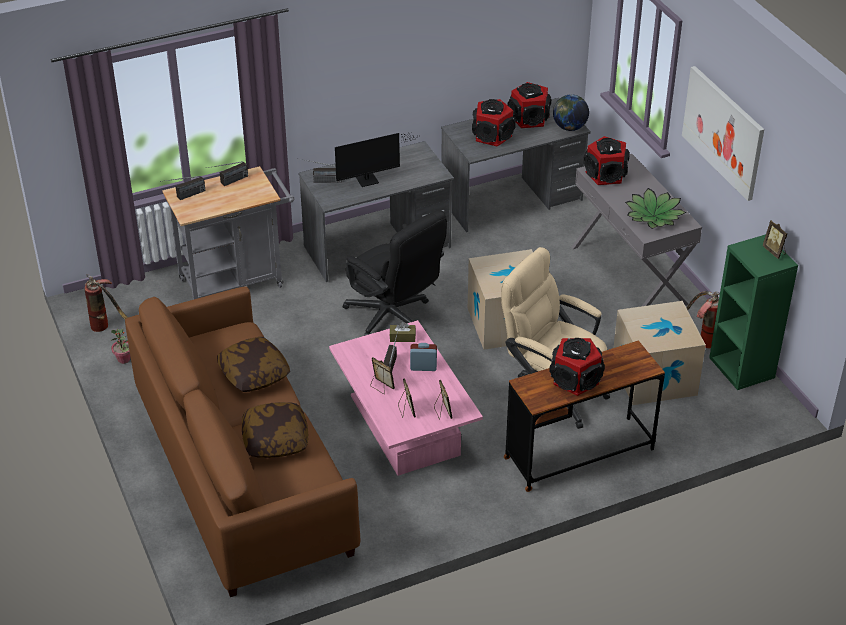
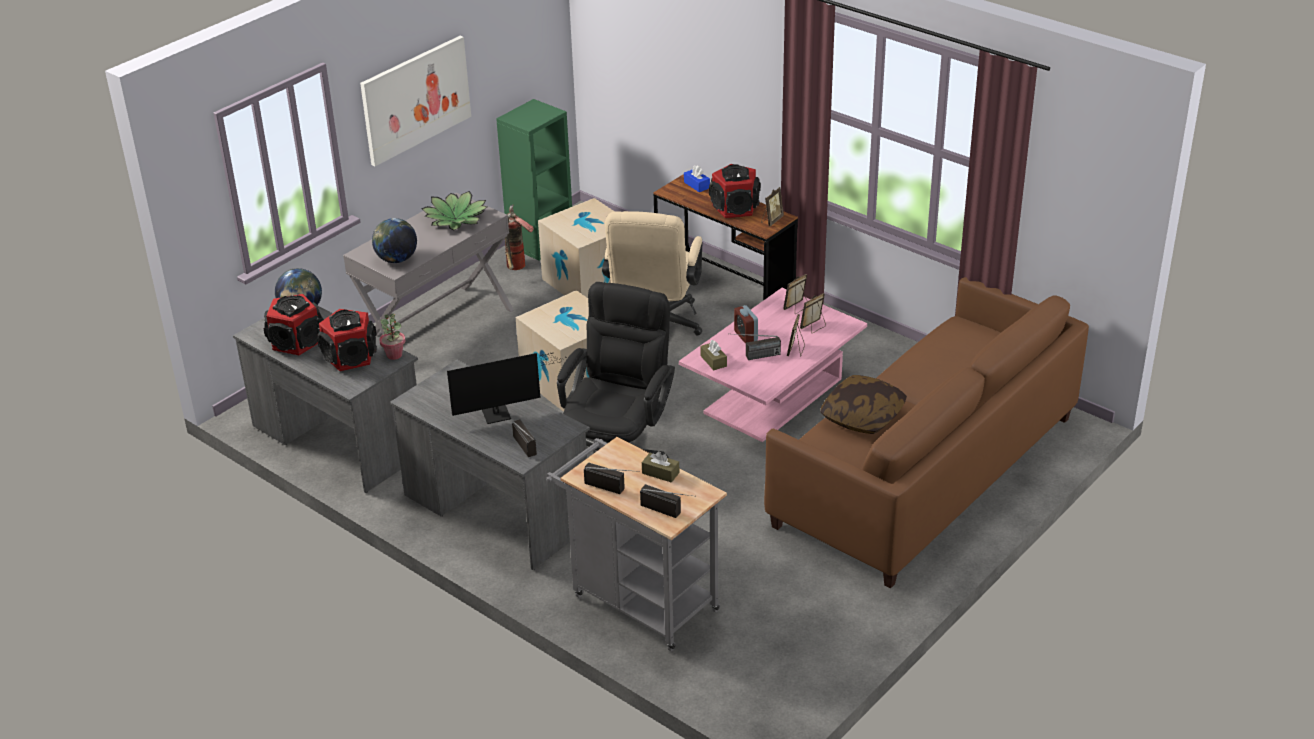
camera: 115 degrees left, 5 degrees down
(106, 326) = (806, 676): fire extinguisher -> none
(124, 359) = (848, 631): potted plant -> potted plant (394, 355)
(225, 204) = (660, 473): none -> brown tissue box
(275, 439) = (934, 371): pillow -> none
(370, 180) = (501, 414): monitor -> monitor turned 120 degrees clockwise
(606, 175) = (396, 260): speaker -> globe
(634, 371) = (696, 185): none -> blue tissue box
(774, 251) = (522, 110): picture frame -> picture frame (771, 220)

